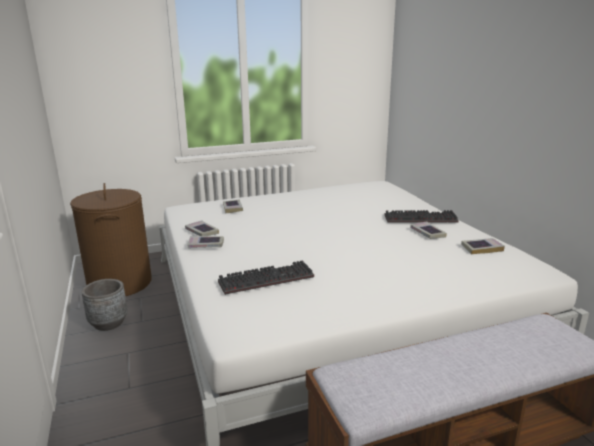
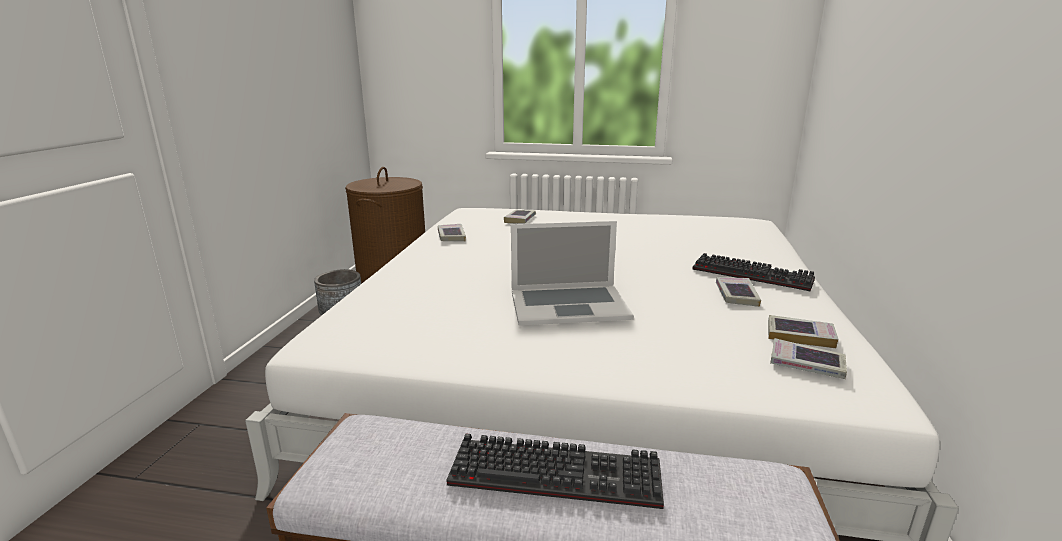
camera: 30 degrees right, 0 degrees up
(206, 245) = (434, 249): book -> book (806, 364)
(267, 278) = (439, 297): keyboard -> keyboard (559, 472)
(353, 262) = (568, 304): none -> laptop

